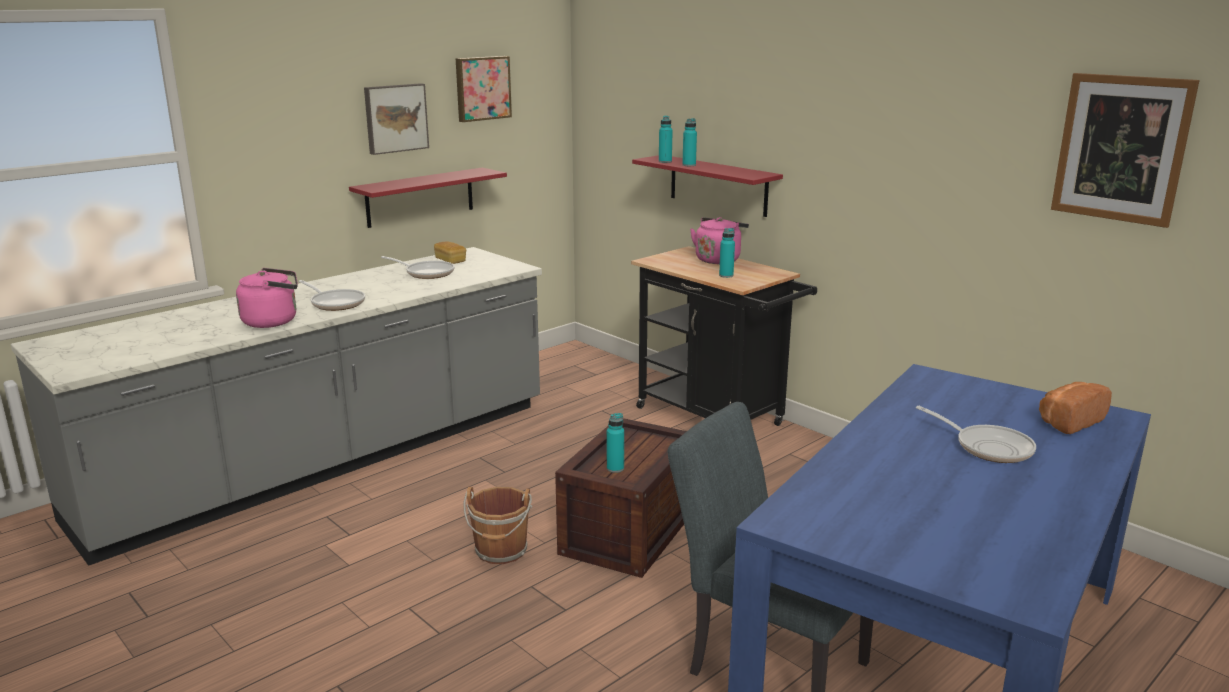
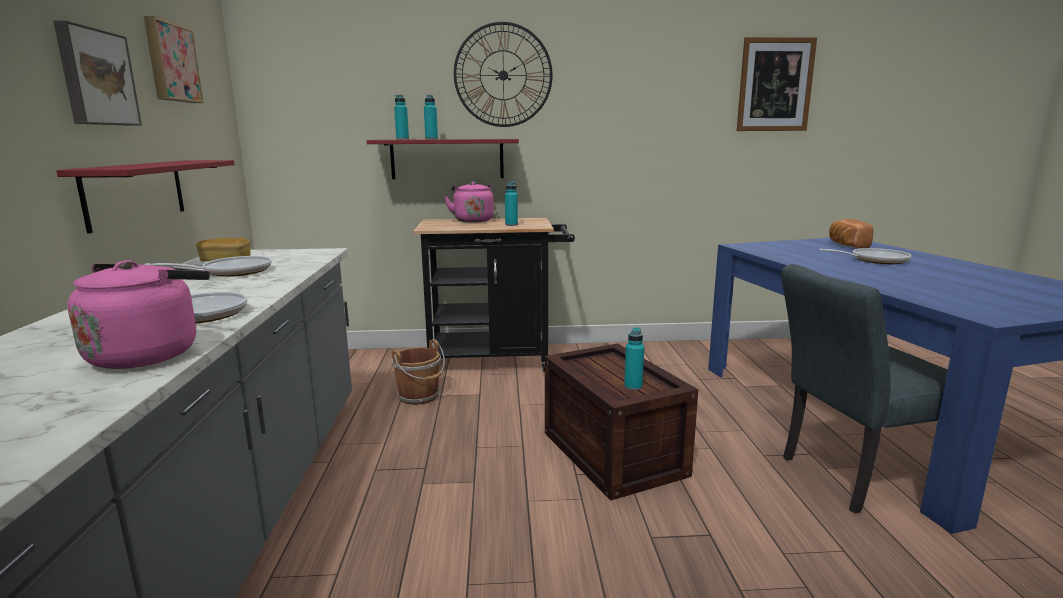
camera: 50 degrees left, 5 degrees down
(501, 552) = (569, 529): brown bucket -> brown bucket (420, 396)
(775, 99) = (503, 75): none -> wall clock

